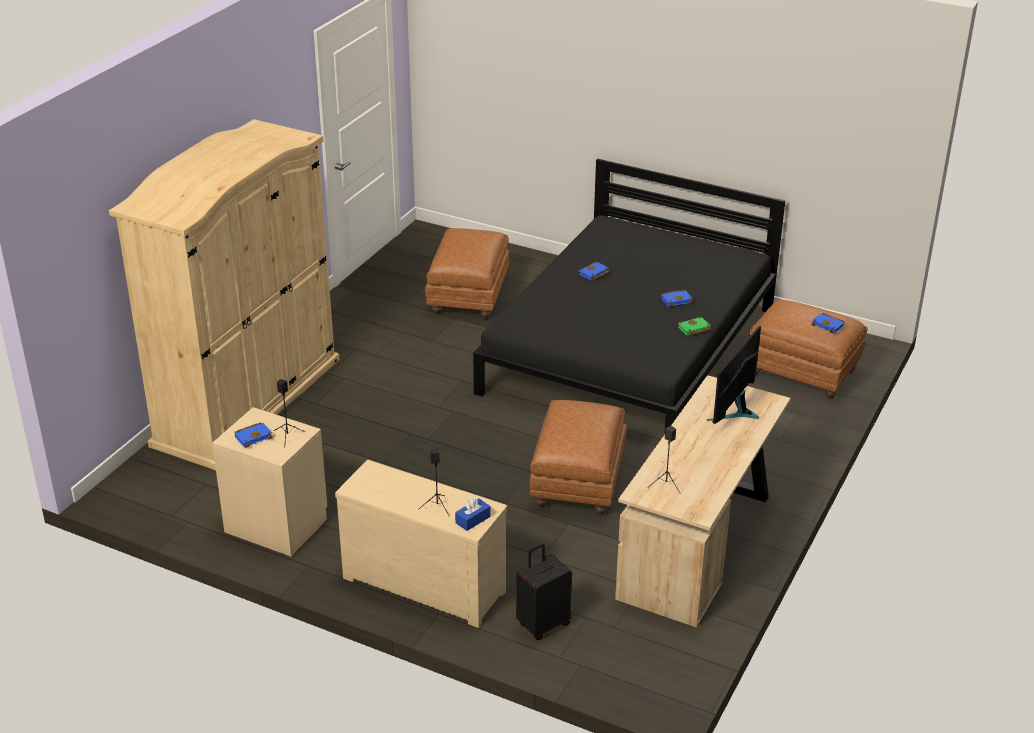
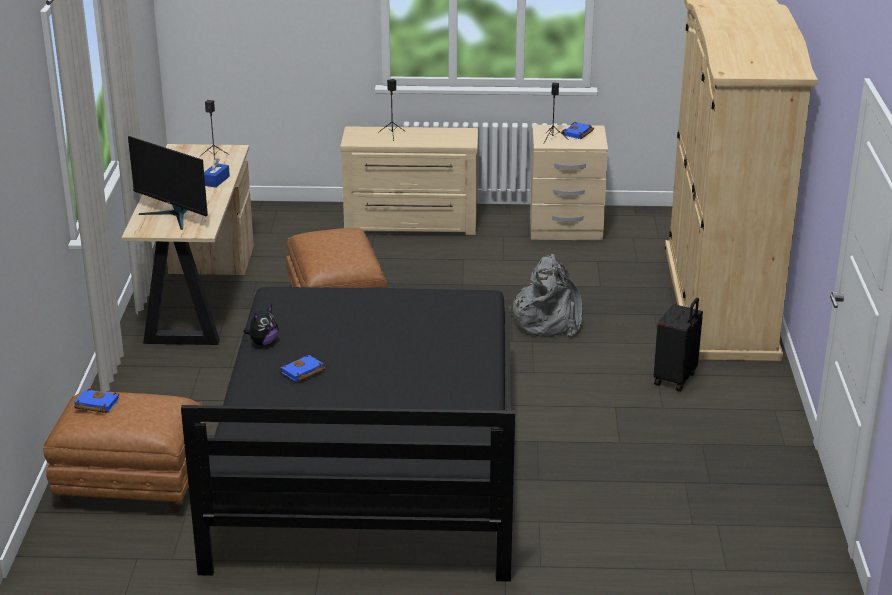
camera: 155 degrees right, 5 degrees down
(406, 421) = (548, 321): none -> grey backpack
(468, 296) = (636, 477): brown ottoman -> none
(473, 520) = (358, 134): blue tissue box -> blue tissue box (216, 181)
(543, 624) = (301, 222): black suitcase -> black suitcase (676, 379)
(594, 274) = (430, 381): blue book -> none
(694, 329) = (263, 343): green book -> plush toy
(735, 411) = (173, 215): monitor -> monitor turned 120 degrees clockwise

